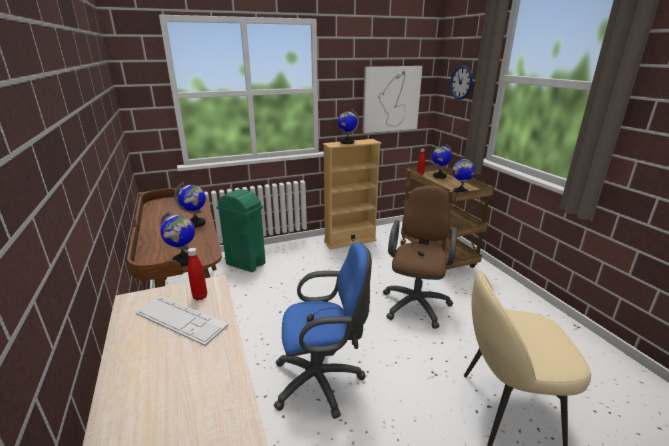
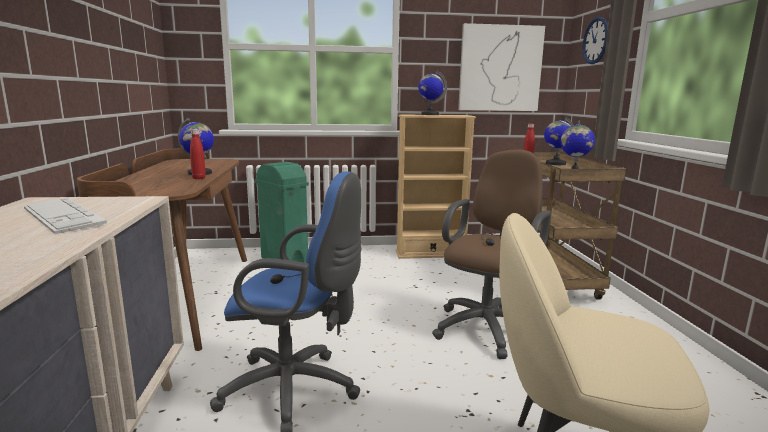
camera: 15 degrees right, 10 degrees down
(184, 261) = (146, 192): globe -> none
(200, 297) = (112, 205): red bottle -> red bottle (199, 178)

